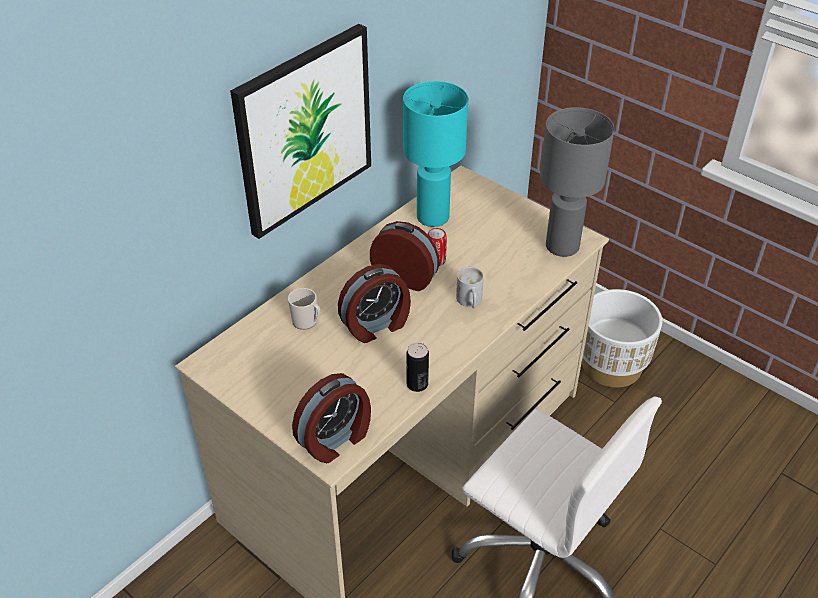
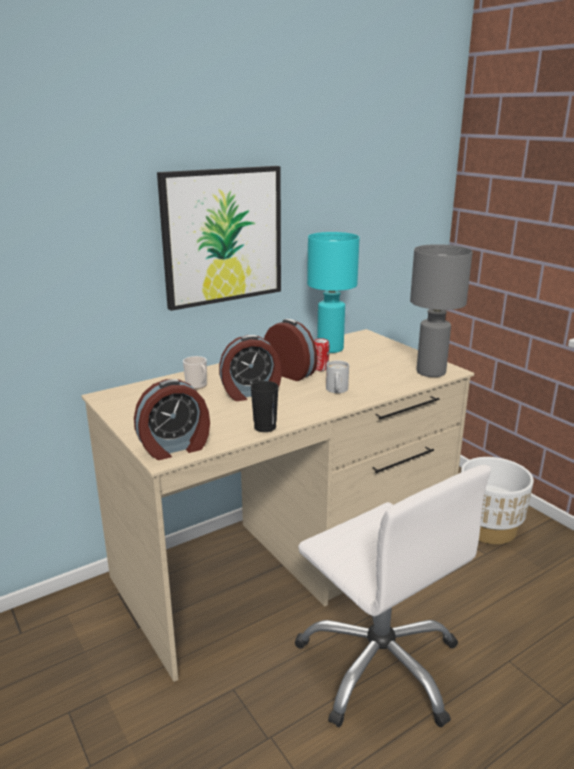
camera: 15 degrees right, 20 degrees down
(417, 384) = (265, 427): can -> black cup

